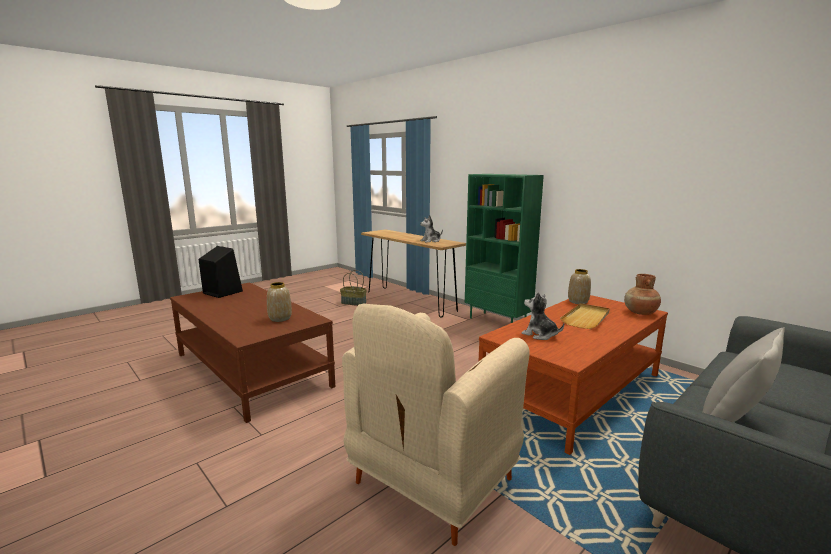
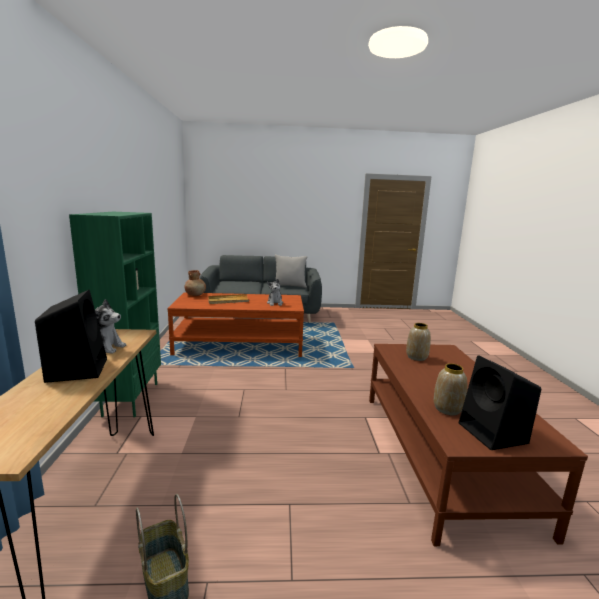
camera: 140 degrees left, 0 degrees up
(413, 237) = (77, 369): none -> black speaker
(431, 483) = (362, 348): beige armchair -> none
(578, 302) = (195, 305): vase -> vase (447, 409)

